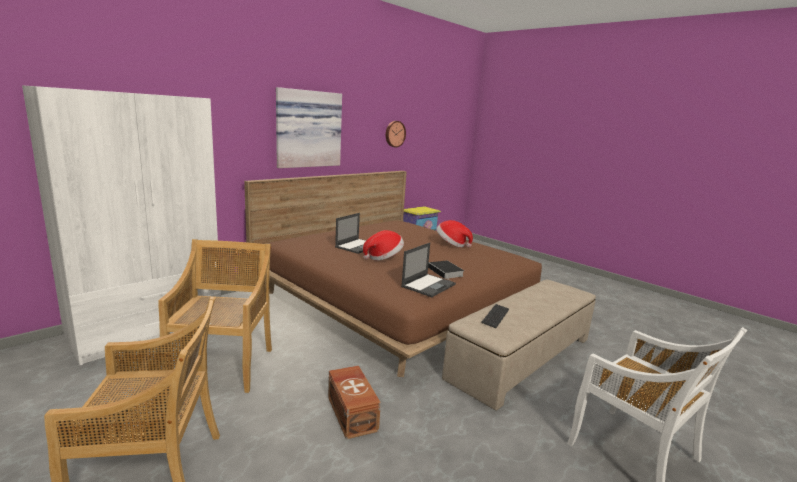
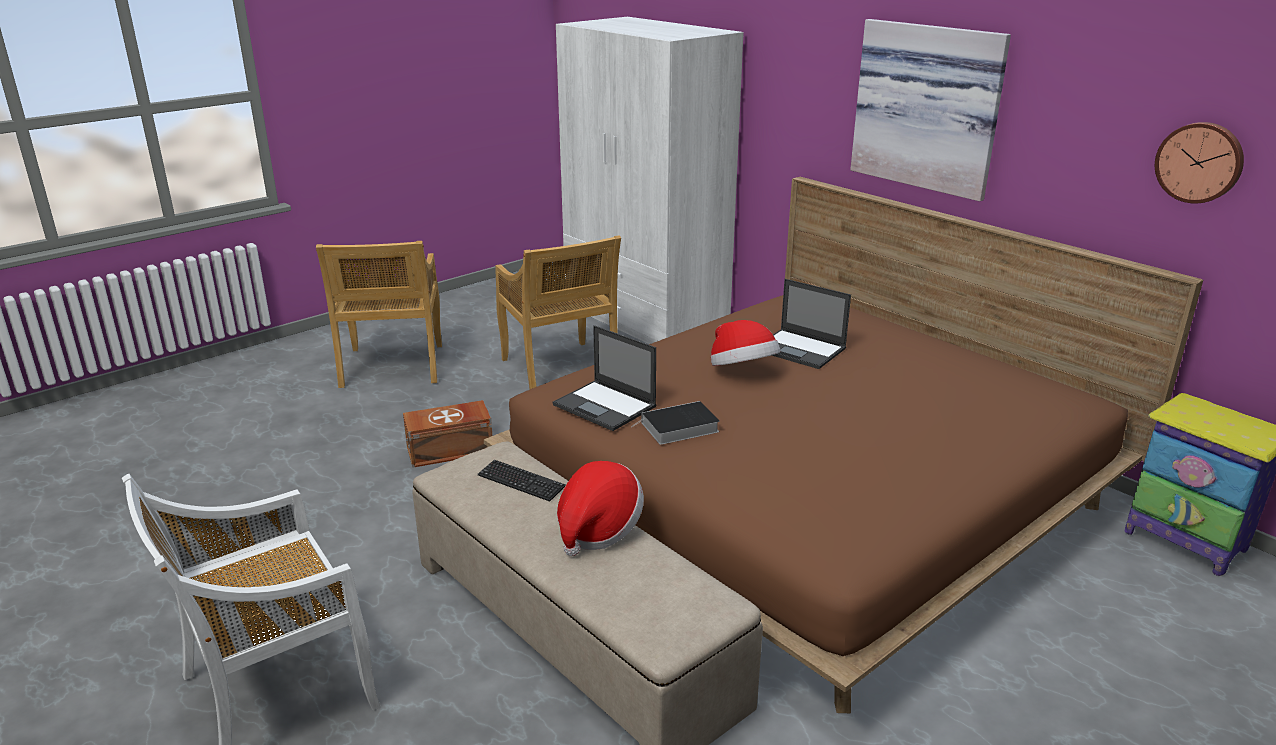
camera: 95 degrees right, 10 degrees up
(223, 366) = (560, 369): beige chair -> beige chair turned 60 degrees clockwise
(451, 244) = (890, 453): hat -> hat (598, 529)

